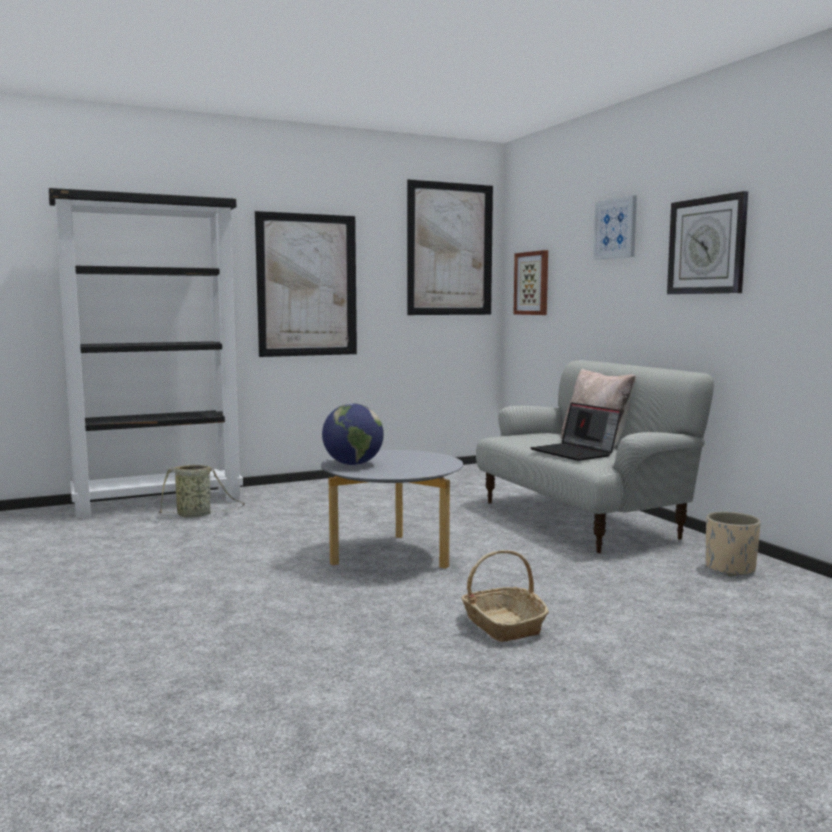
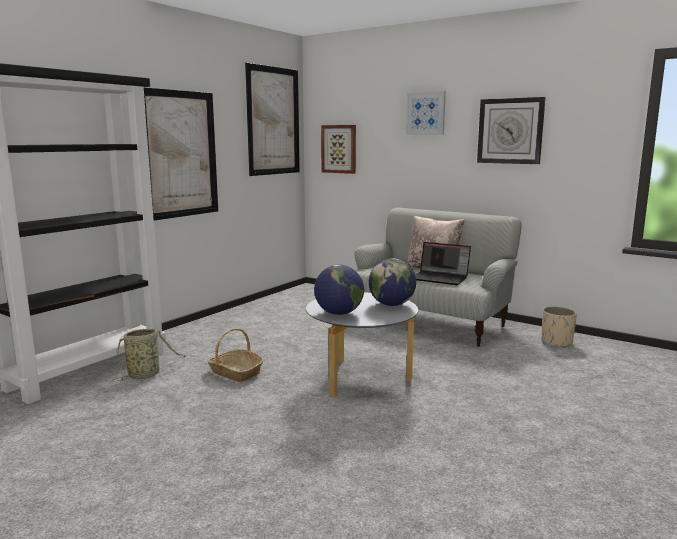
camera: 30 degrees left, 5 degrees up
(431, 464) = (391, 304): none -> globe
(502, 624) = (512, 415): basket -> basket (235, 372)

